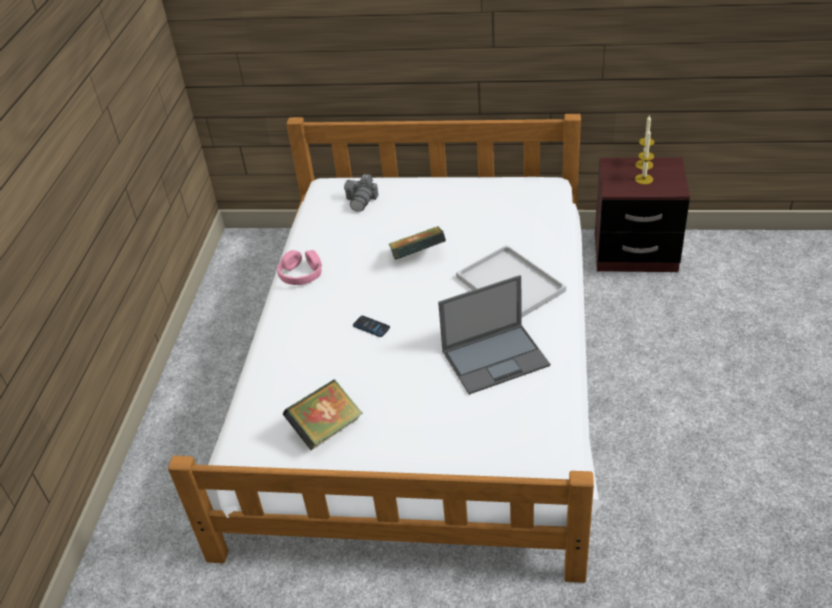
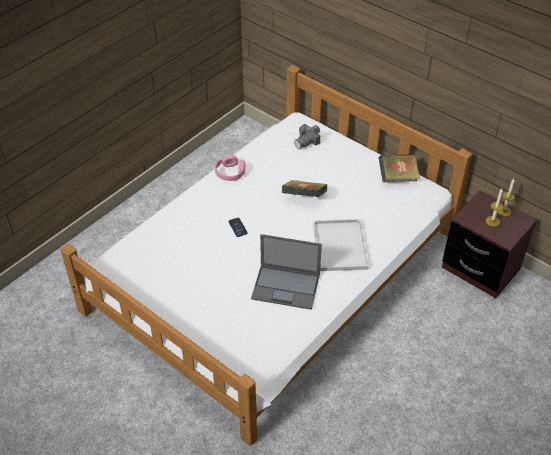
camera: 30 degrees right, 5 degrees up
(326, 428) = (162, 273): book -> book (397, 177)

